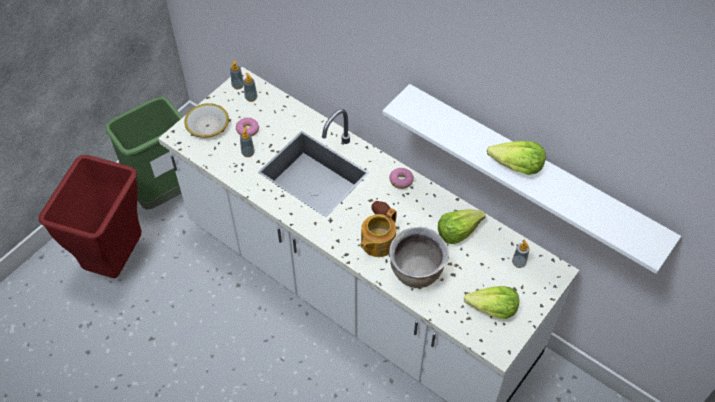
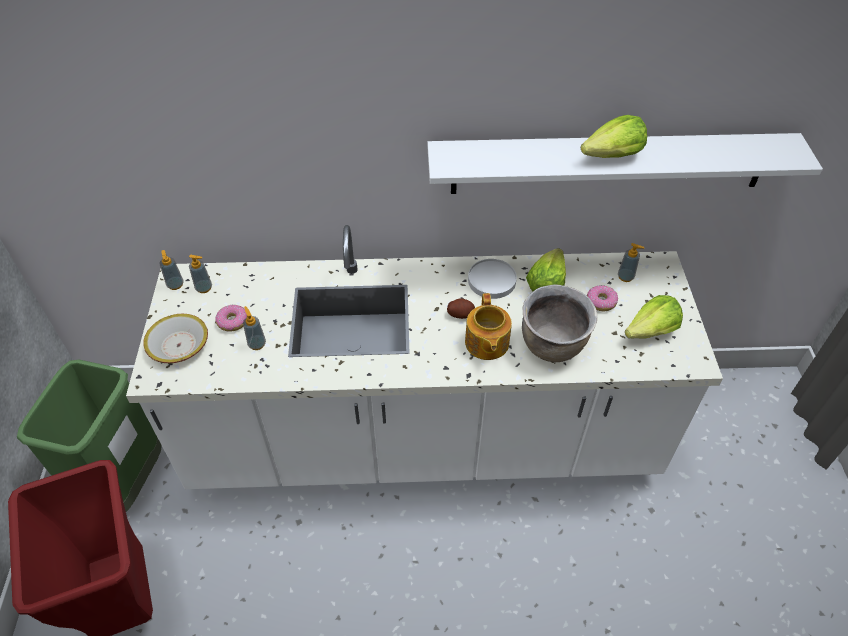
camera: 40 degrees left, 5 degrees down
(401, 180) = (446, 273): donut -> donut (601, 302)
(424, 205) = (491, 281): none -> white plate

